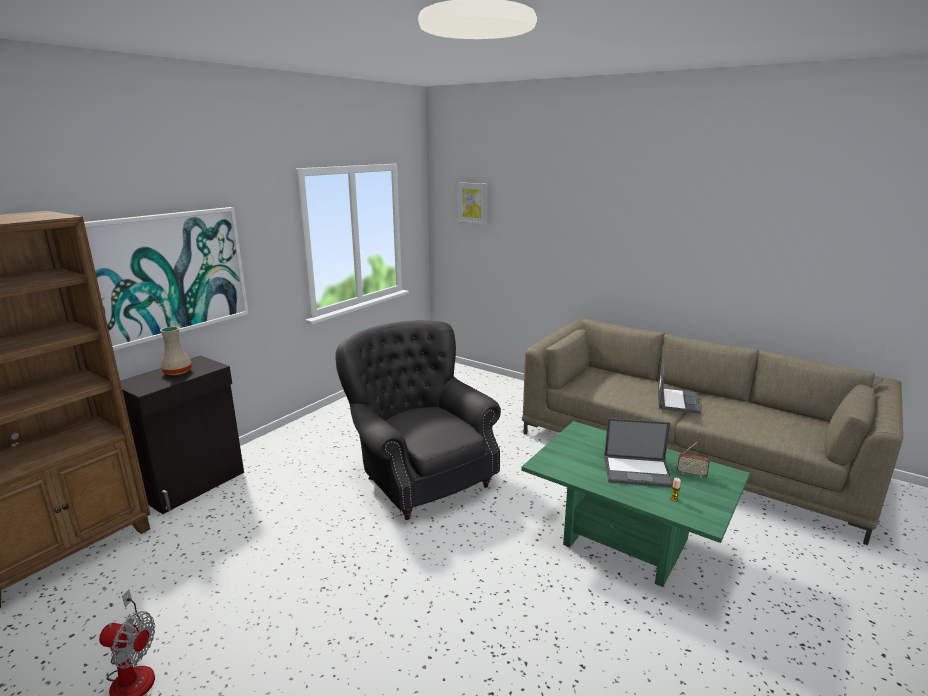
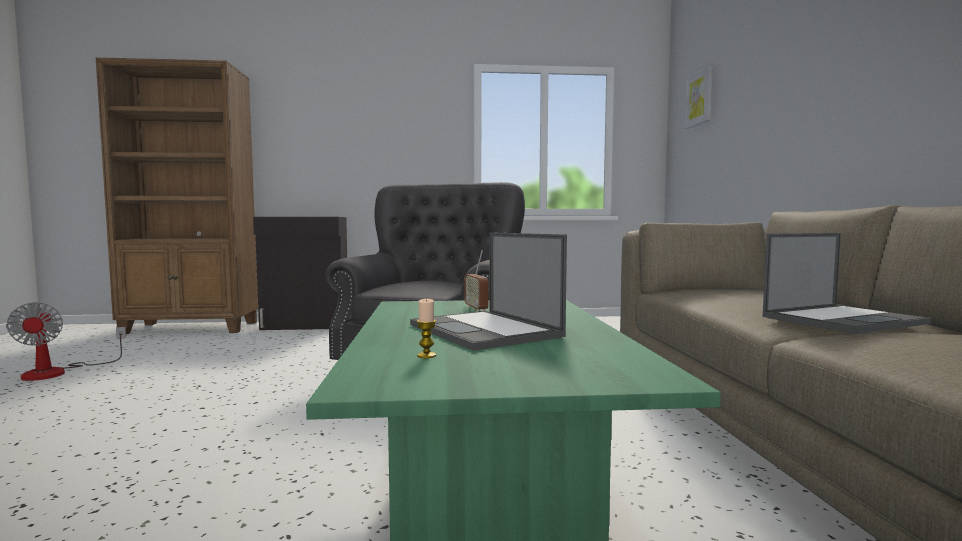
camera: 50 degrees right, 15 degrees down
(168, 274) = (331, 141): picture -> none
(177, 372) = (307, 216): beige vase -> none
(691, 474) = (562, 354): radio -> radio (476, 309)

